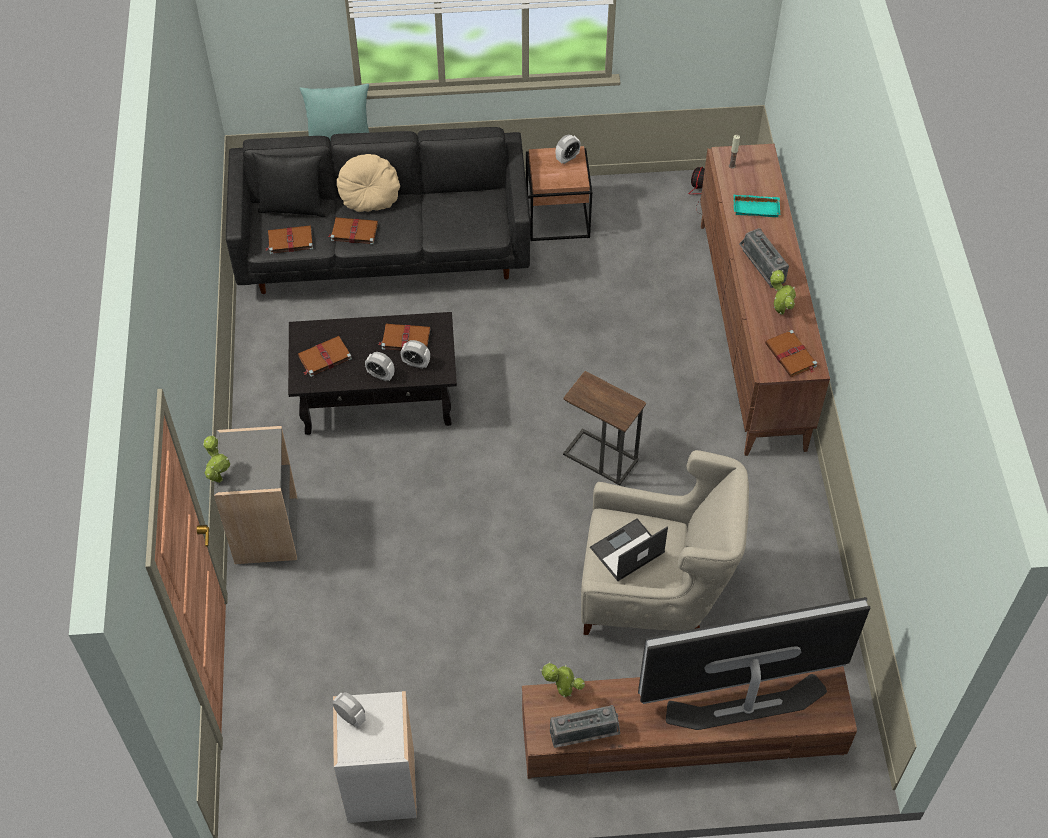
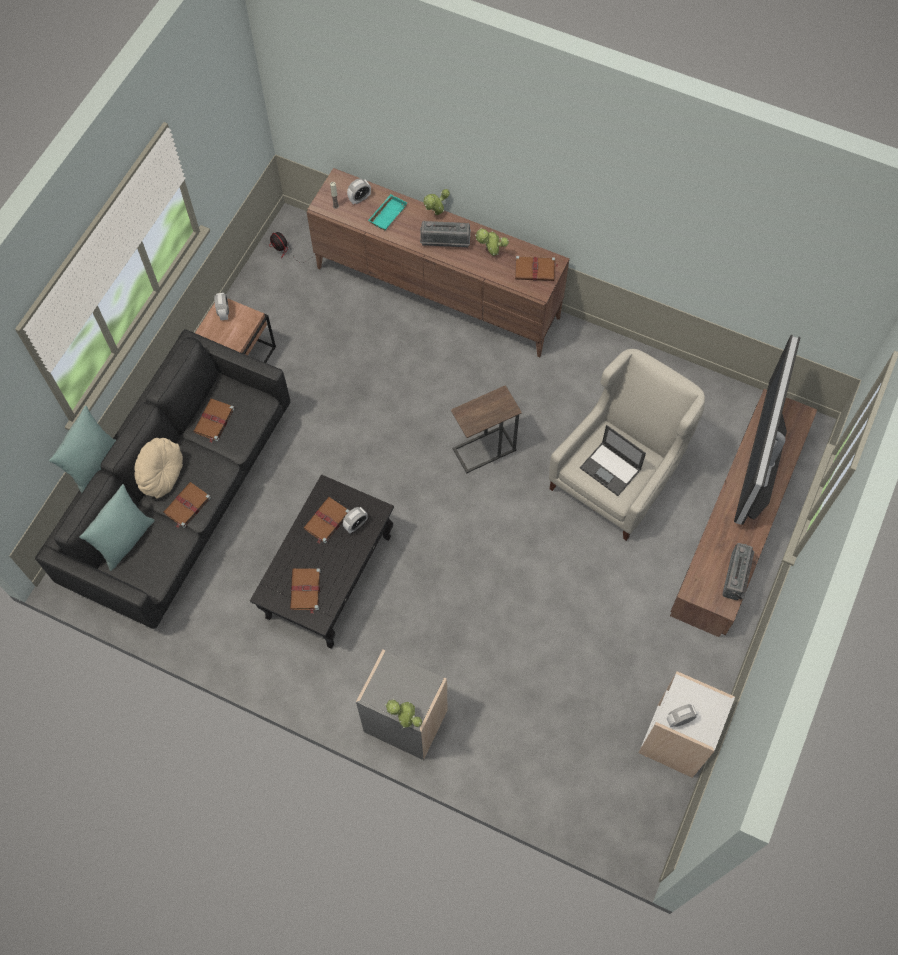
camera: 60 degrees left, 10 degrees up
(289, 241) = (161, 560): brown book -> brown book (214, 421)
(293, 207) = (125, 540): black pillow -> turquoise pillow
(380, 375) = (351, 556): alarm clock -> alarm clock (359, 198)
(563, 692) = (696, 572): potted plant -> potted plant (436, 214)
(626, 551) = (611, 469): laptop -> laptop turned 45 degrees counterclockwise

